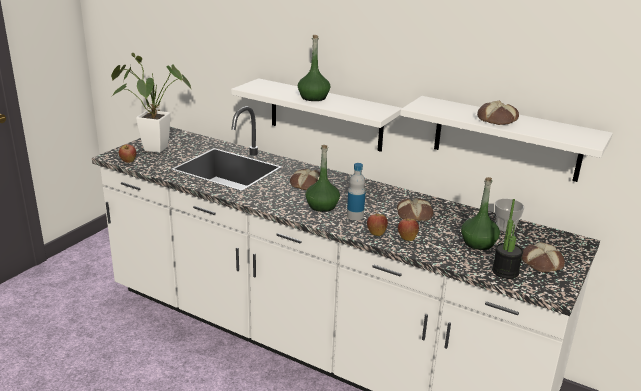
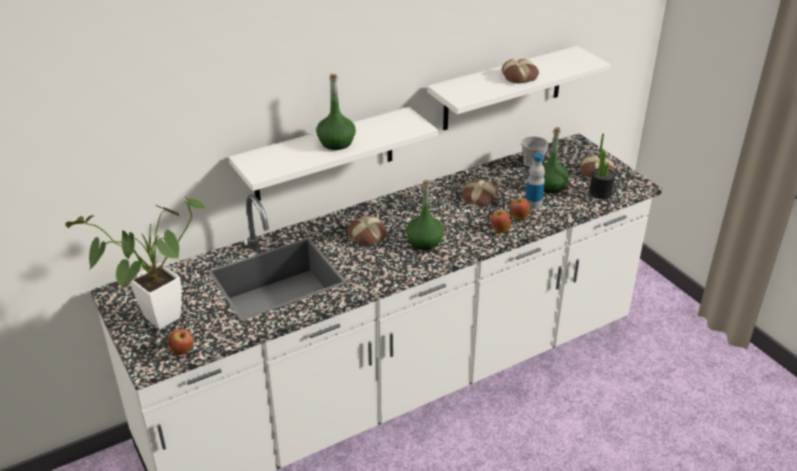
camera: 60 degrees left, 10 degrees up
(355, 216) = (459, 230): bottle -> bottle (533, 204)

